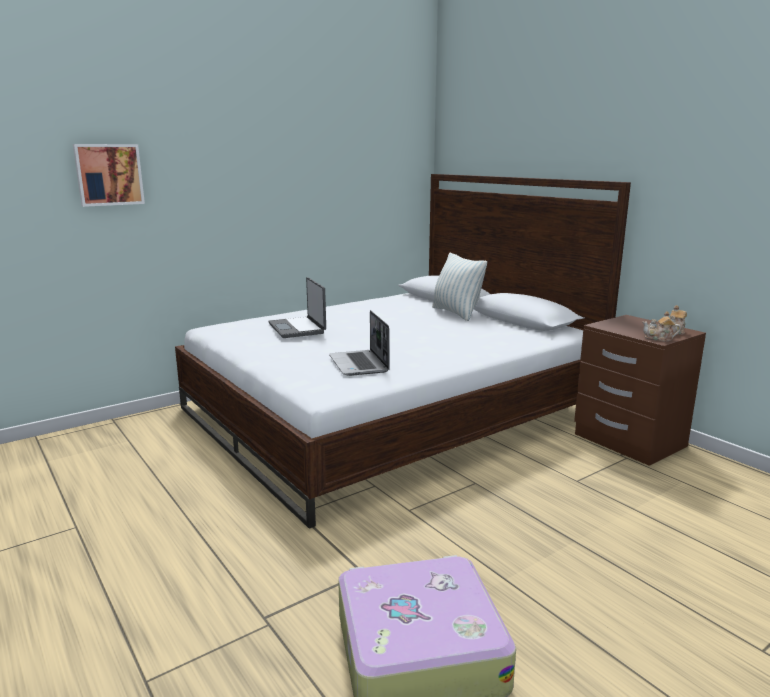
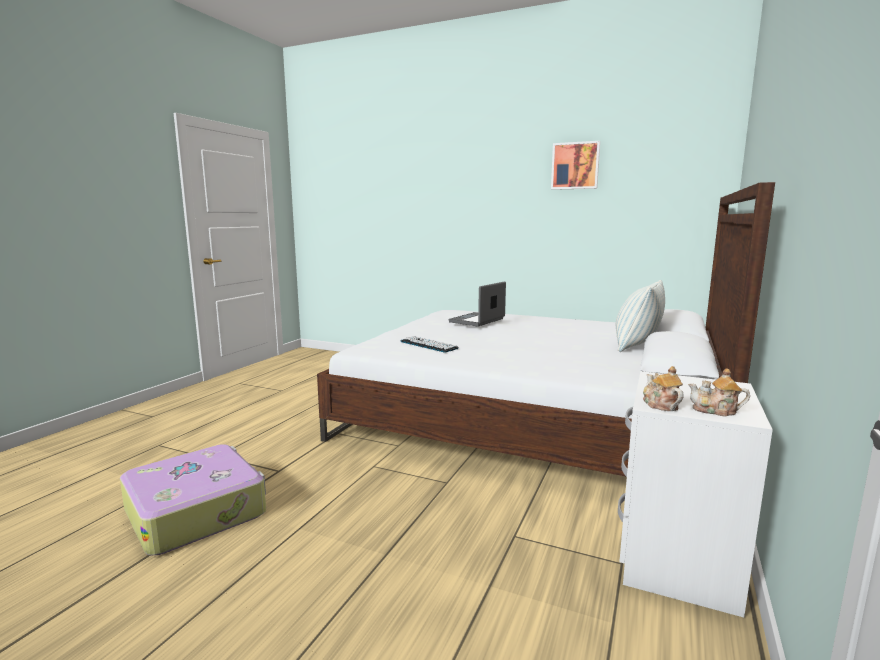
camera: 60 degrees right, 5 degrees down
(109, 174) = (415, 197): picture -> picture (575, 166)
(359, 364) = (428, 345): laptop -> keyboard
(628, 441) = (675, 558): brown nightstand -> white nightstand

